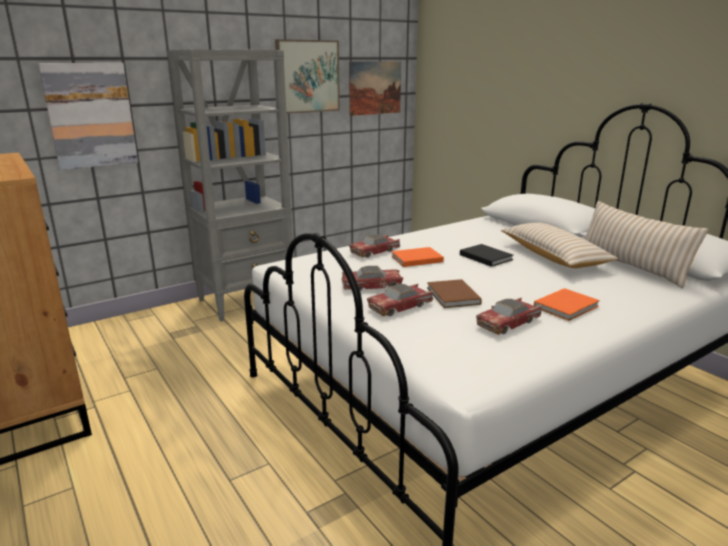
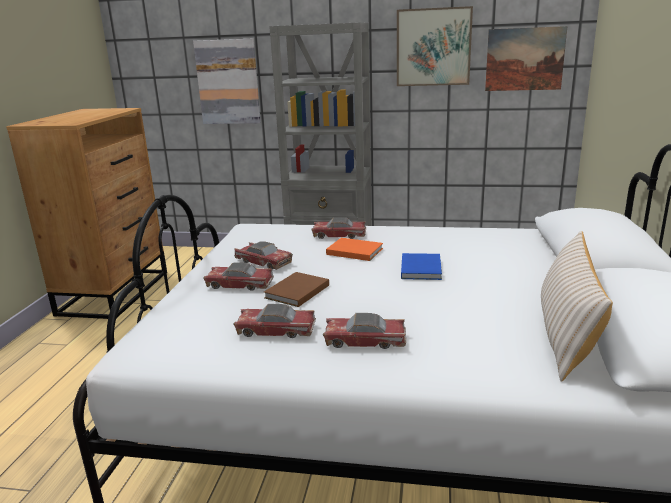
camera: 45 degrees right, 0 degrees up
(485, 257) = (421, 268): black book -> blue book
(553, 256) = (497, 290): beige pillow -> none
(567, 306) = (365, 340): orange book -> toy car

